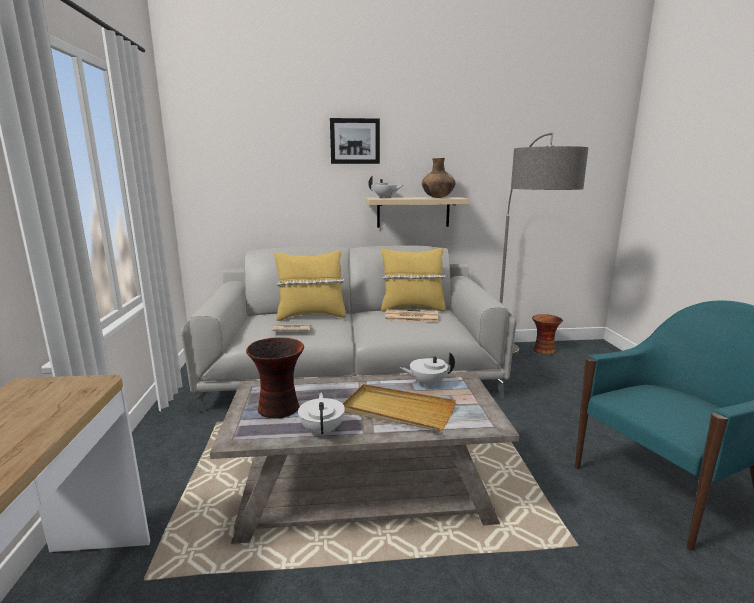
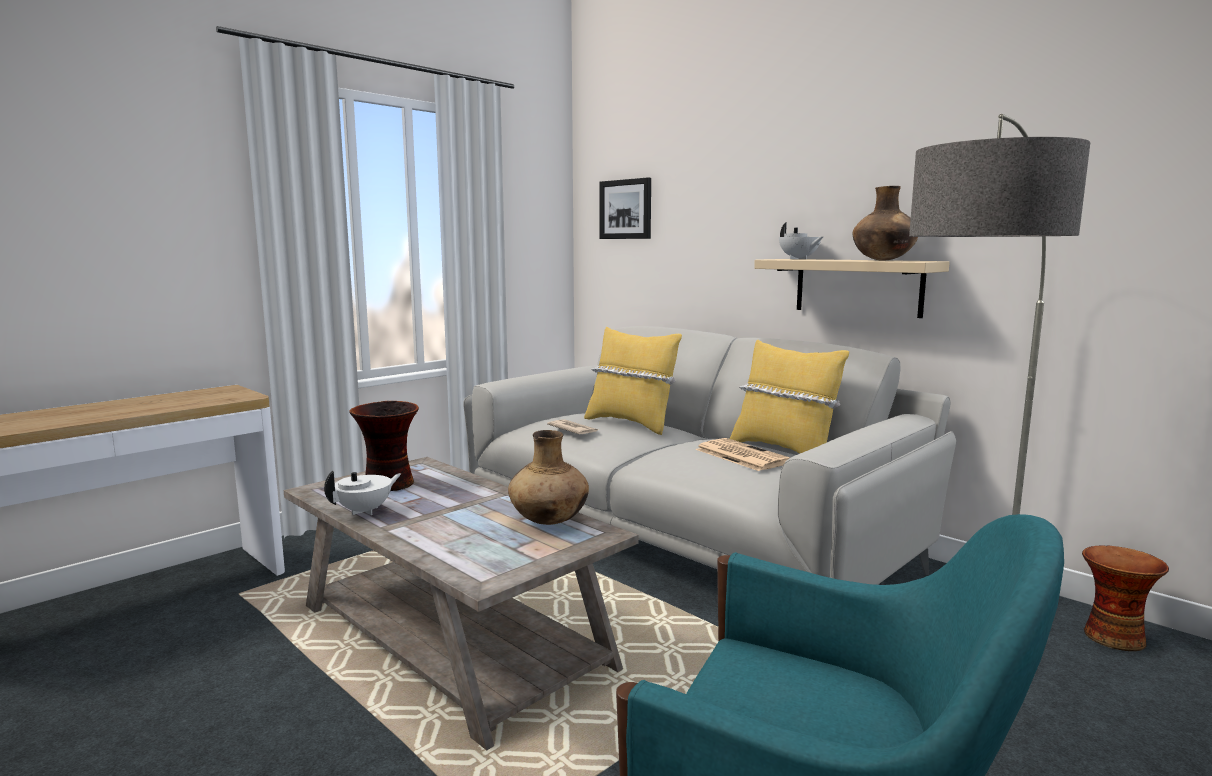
camera: 50 degrees right, 5 degrees down
(355, 141) = (772, 168): picture -> picture (626, 209)
(397, 411) = (451, 527): beige tray -> none
(427, 383) = (549, 521): white teapot -> brown vase

